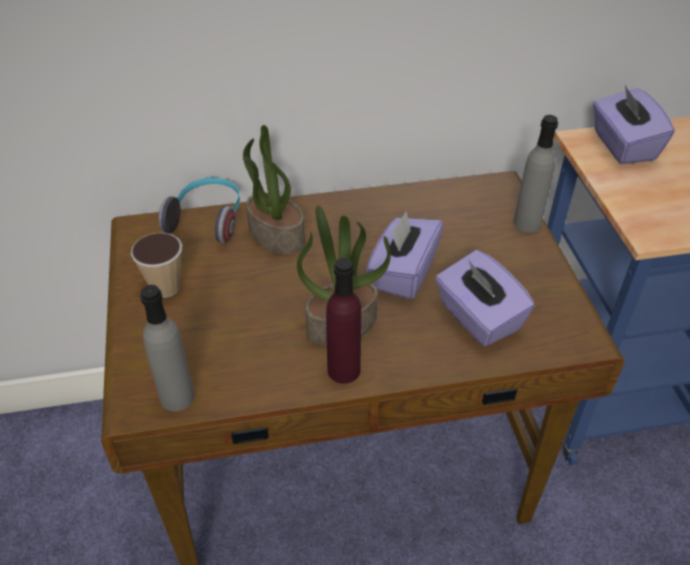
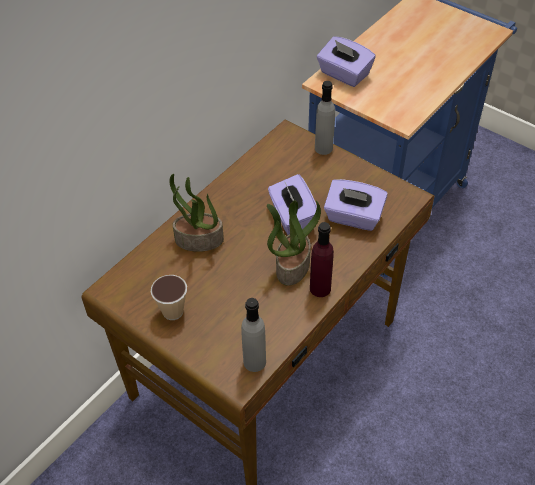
camera: 40 degrees left, 5 degrees up
(208, 219) = (146, 256): headphones -> none

